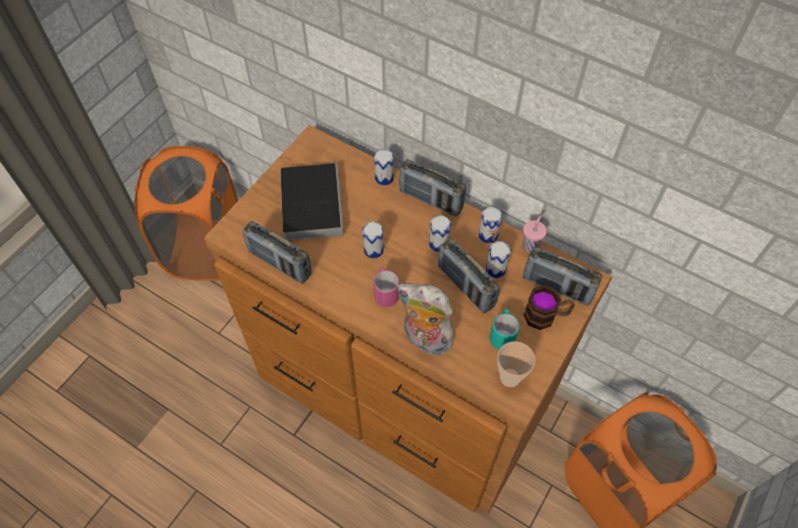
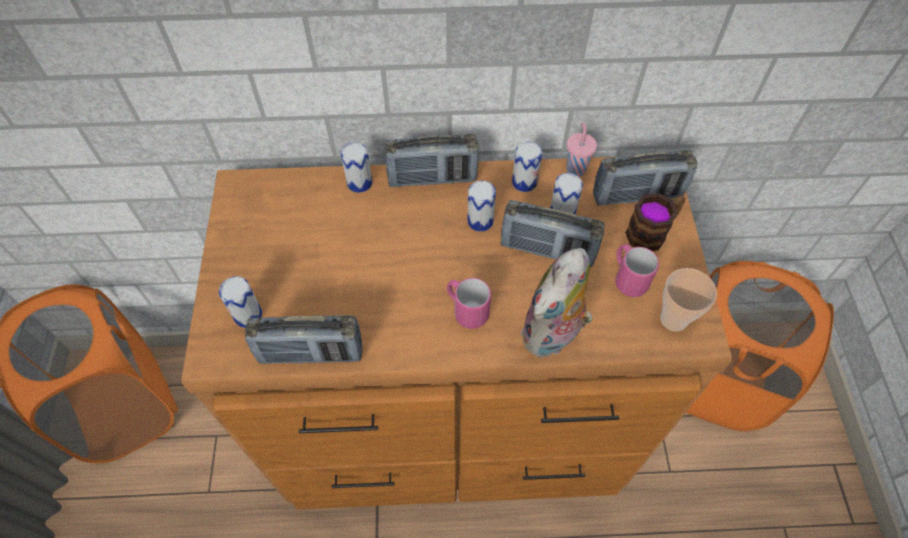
camera: 35 degrees left, 0 degrees up
(311, 203) = (293, 258): book -> none
(373, 250) = (413, 270): can -> can (248, 315)
(424, 339) = (553, 336): plush toy -> plush toy turned 45 degrees counterclockwise
(502, 335) = (627, 279): turquoise mug -> pink mug

